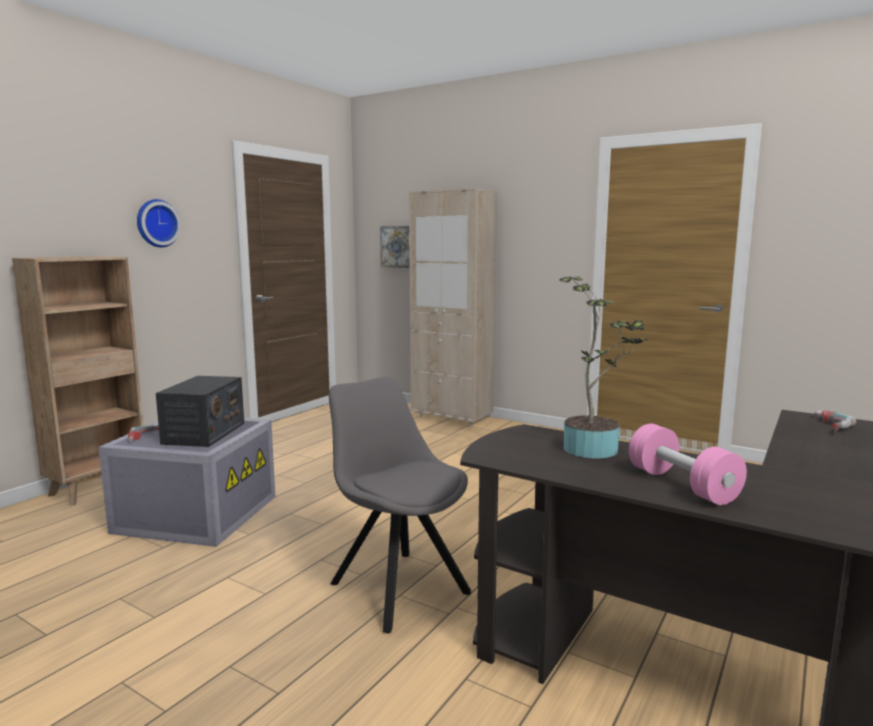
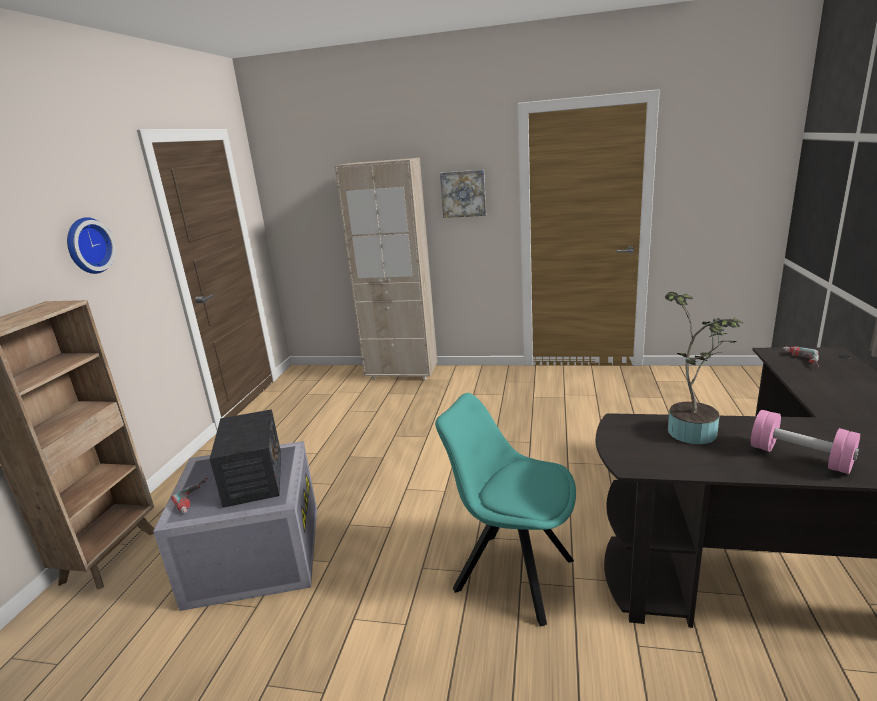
camera: 20 degrees left, 10 degrees up
(398, 588) = (513, 575): grey chair -> turquoise chair
(399, 246) = (317, 217): picture -> picture (463, 193)

